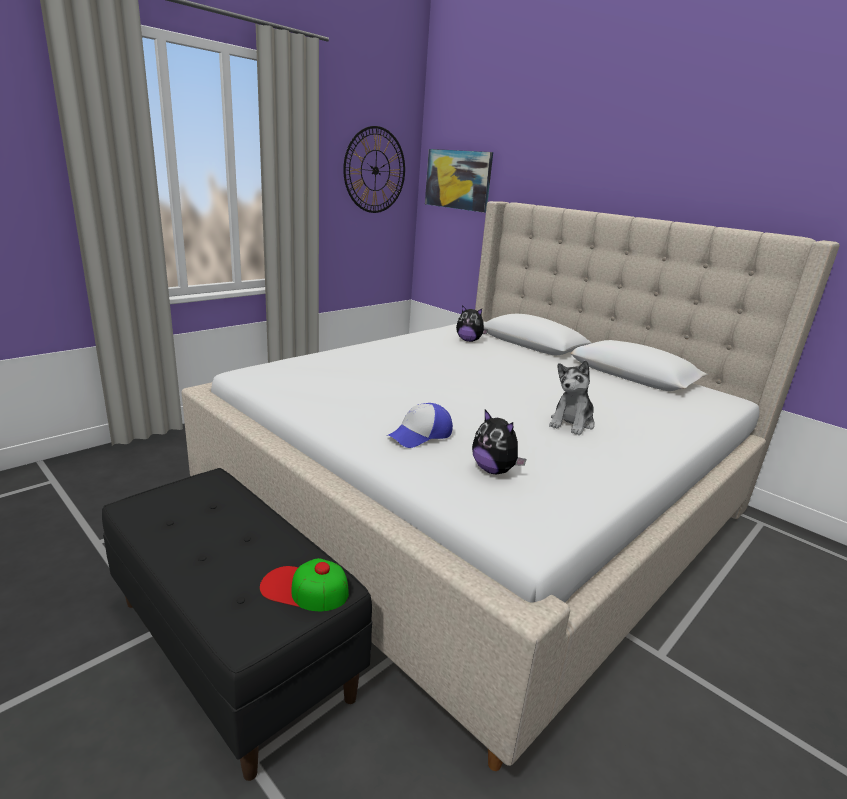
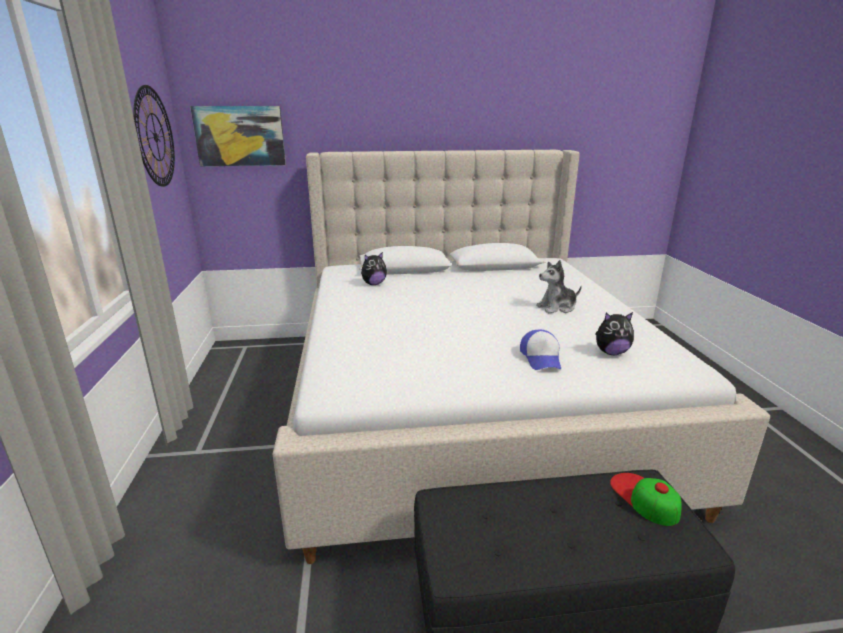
camera: 50 degrees left, 0 degrees up
(304, 589) = (644, 498): cap -> cap turned 105 degrees clockwise
(571, 423) = (557, 307): plush toy -> plush toy turned 90 degrees clockwise

